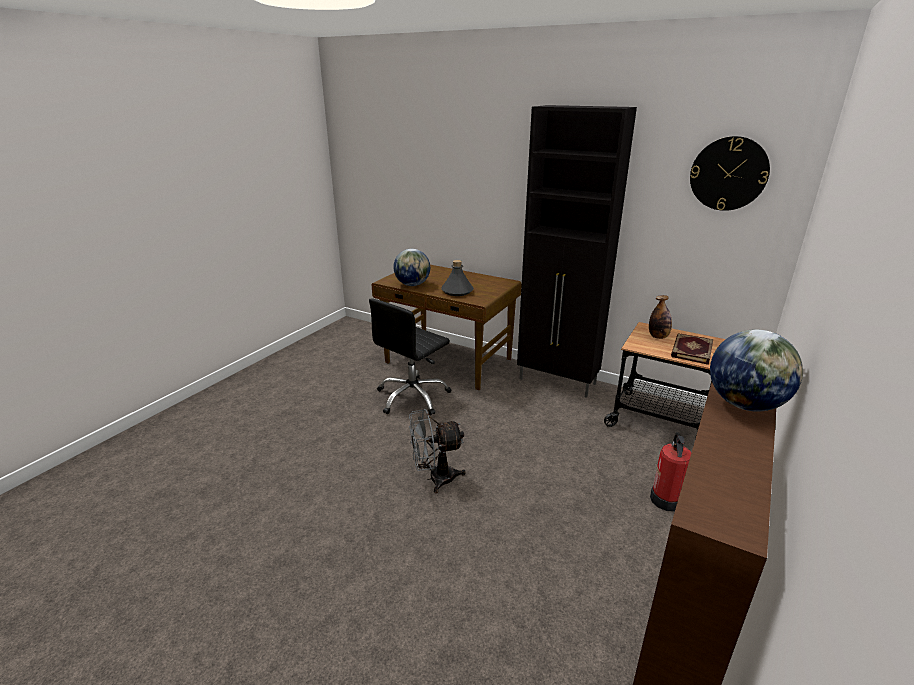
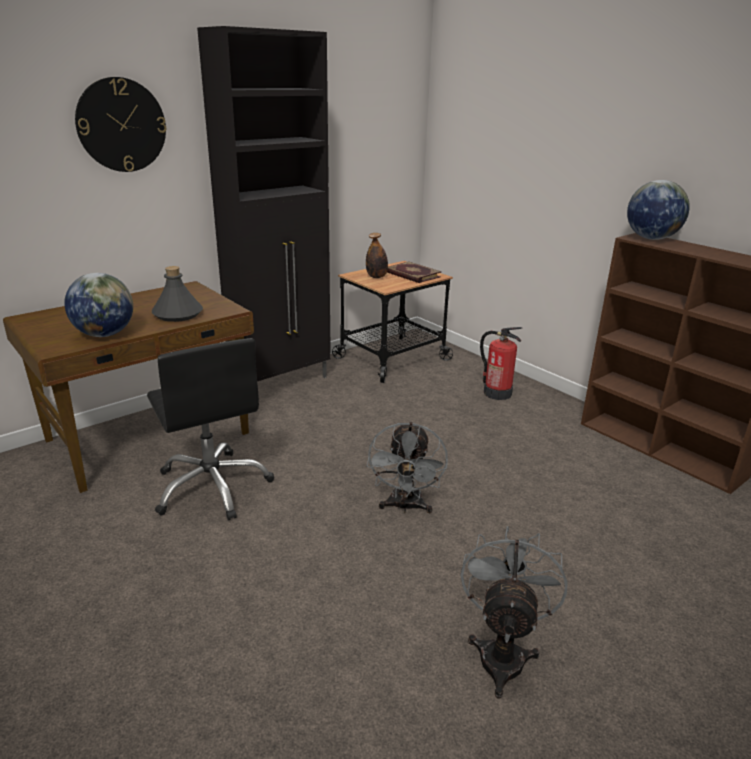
camera: 70 degrees left, 0 degrees up
(299, 556) = (502, 653): none -> grey fan
(728, 174) = (375, 103): wall clock -> wall clock (121, 125)

